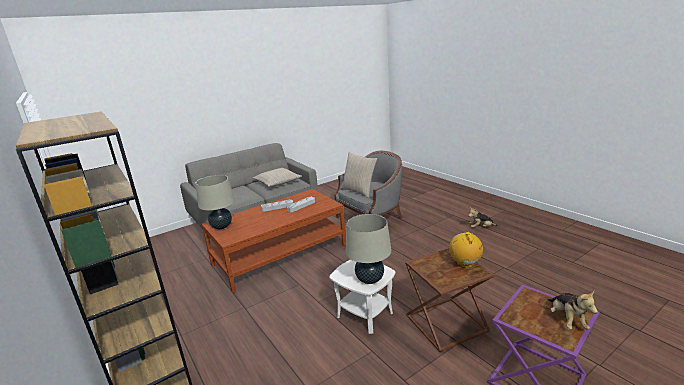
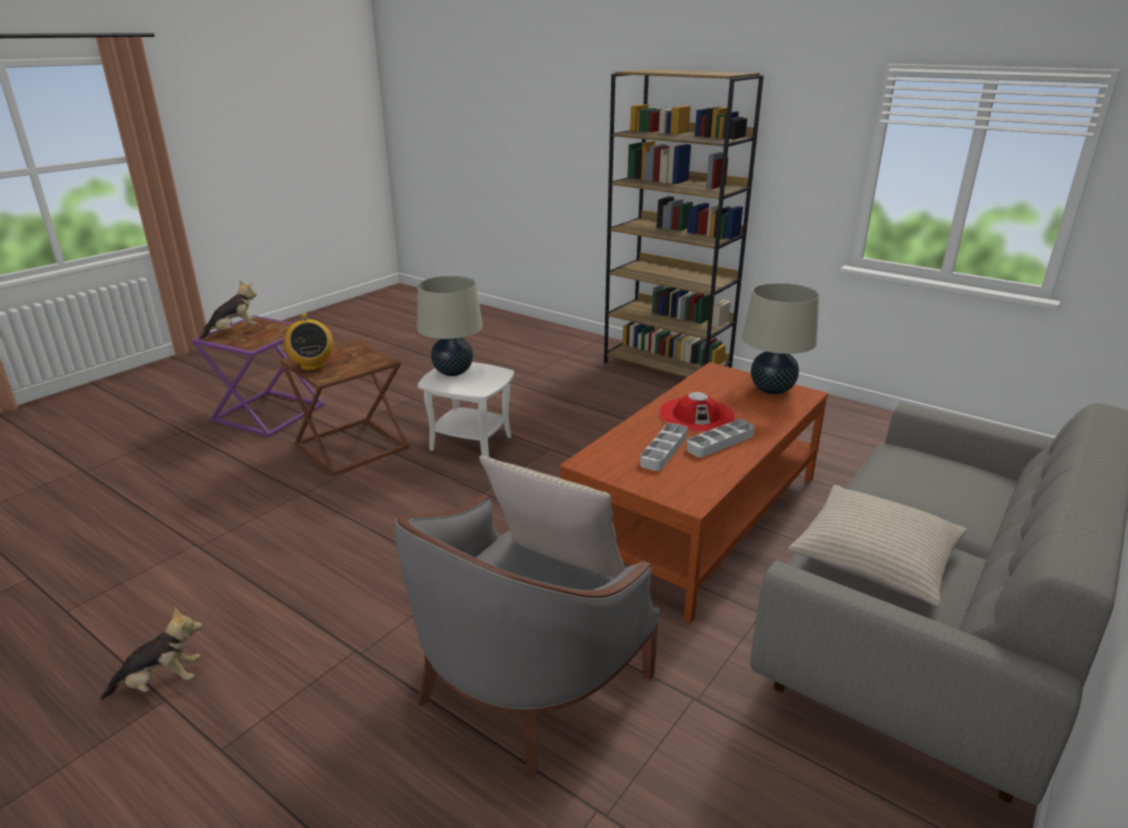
camera: 160 degrees right, 5 degrees up
(271, 218) = (696, 414): none -> red hat
(567, 320) = (234, 332): plush toy -> plush toy turned 75 degrees clockwise

